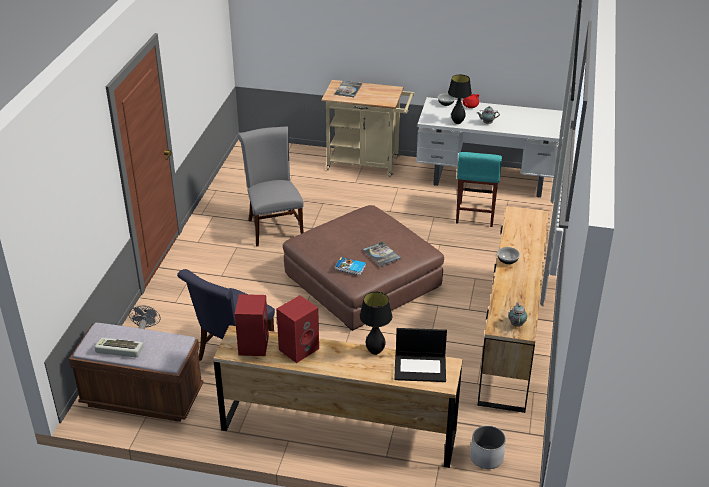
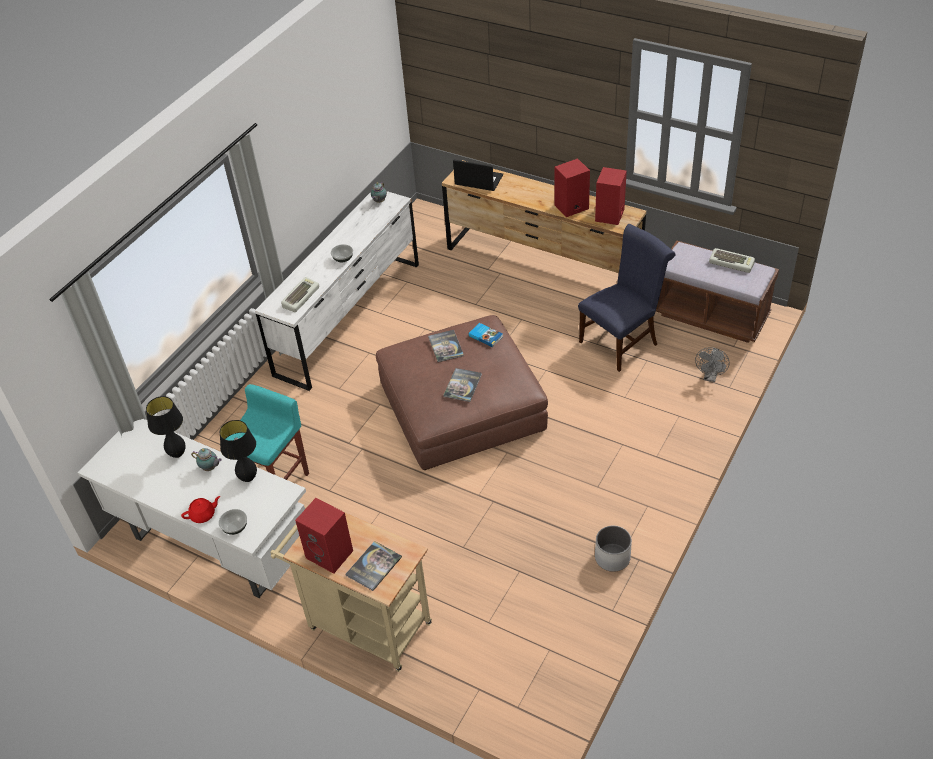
camera: 160 degrees left, 10 degrees up
(274, 227) = (542, 513): grey chair -> none
(353, 229) = (462, 385): none -> book
(375, 351) = (508, 196): black table lamp -> black table lamp (177, 454)
(376, 90) = (331, 554): none -> red speaker
(486, 457) = (435, 228): white planter -> white planter (612, 557)
(510, 336) = (349, 318): brown dresser -> white dresser
(518, 225) = (300, 297): none -> keyboard

